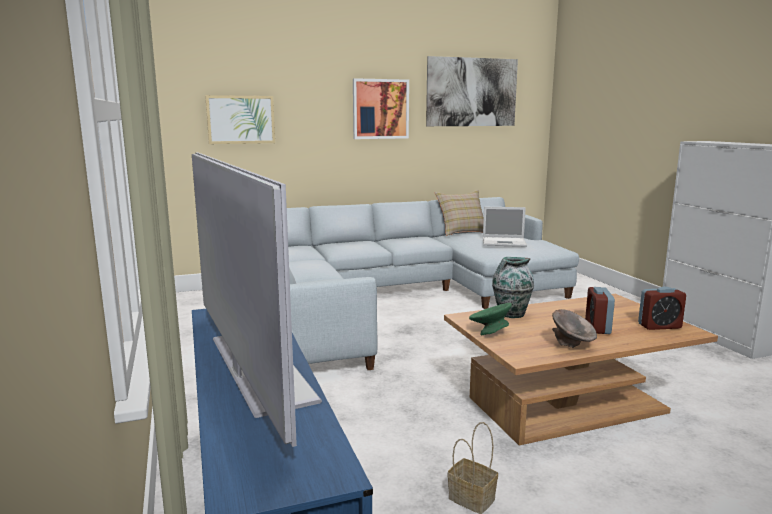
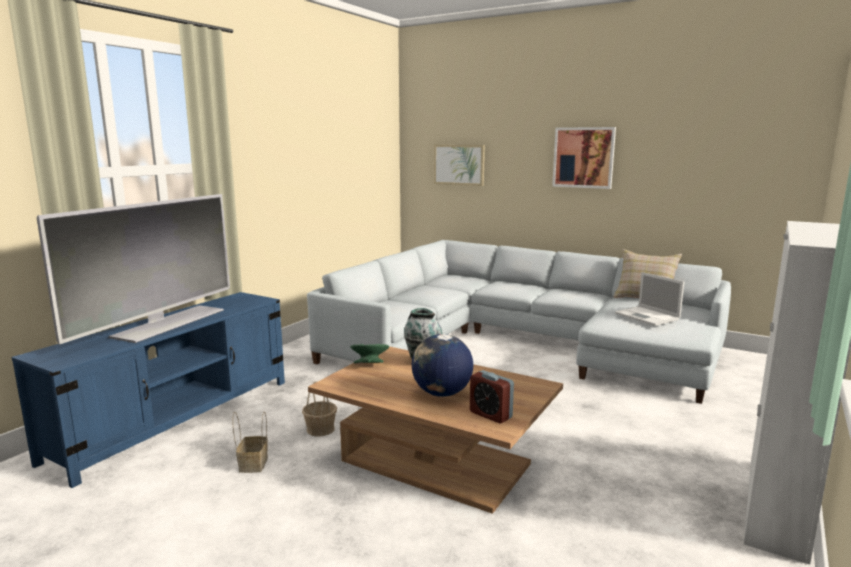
camera: 50 degrees right, 0 degrees up
(434, 434) = (320, 429): none -> basket
(472, 92) = (698, 139): picture -> none
(572, 346) = (380, 393): grey bowl -> none
(597, 328) = (441, 393): alarm clock -> globe

